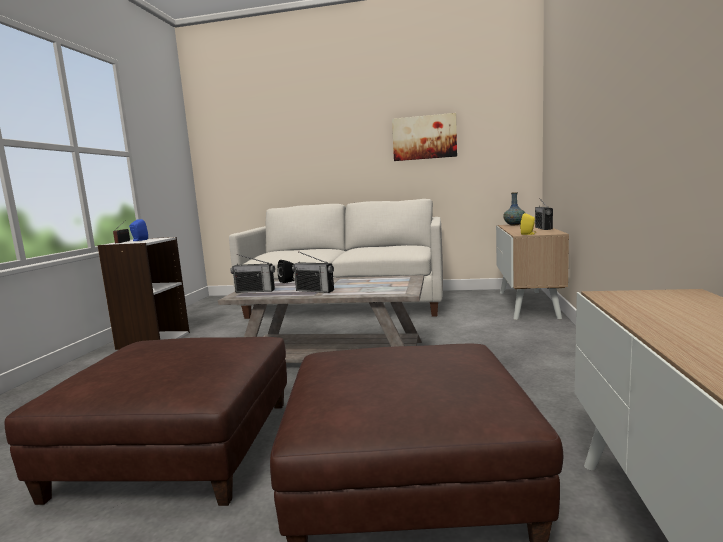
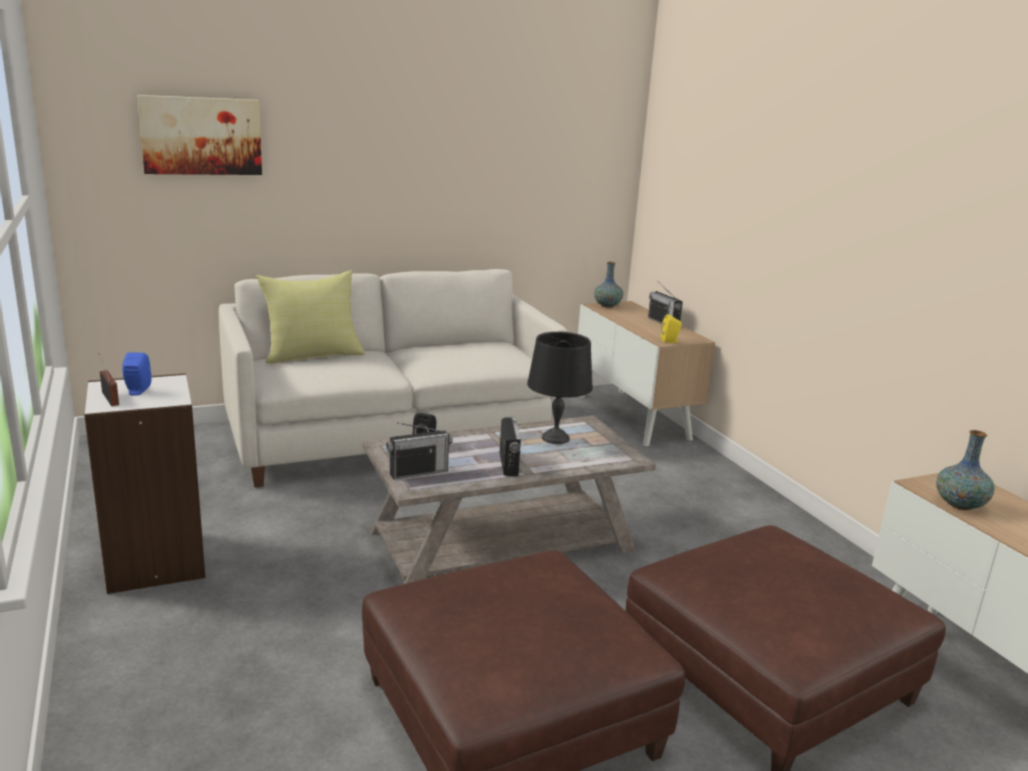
camera: 35 degrees left, 10 degrees up
(297, 249) = (313, 355): none -> yellow pillow
(315, 290) = (508, 464): radio -> radio turned 90 degrees counterclockwise
(372, 282) = (556, 438): none -> black table lamp
(424, 137) = (492, 169): picture -> picture (201, 136)
(633, 308) = (959, 505): none -> vase

